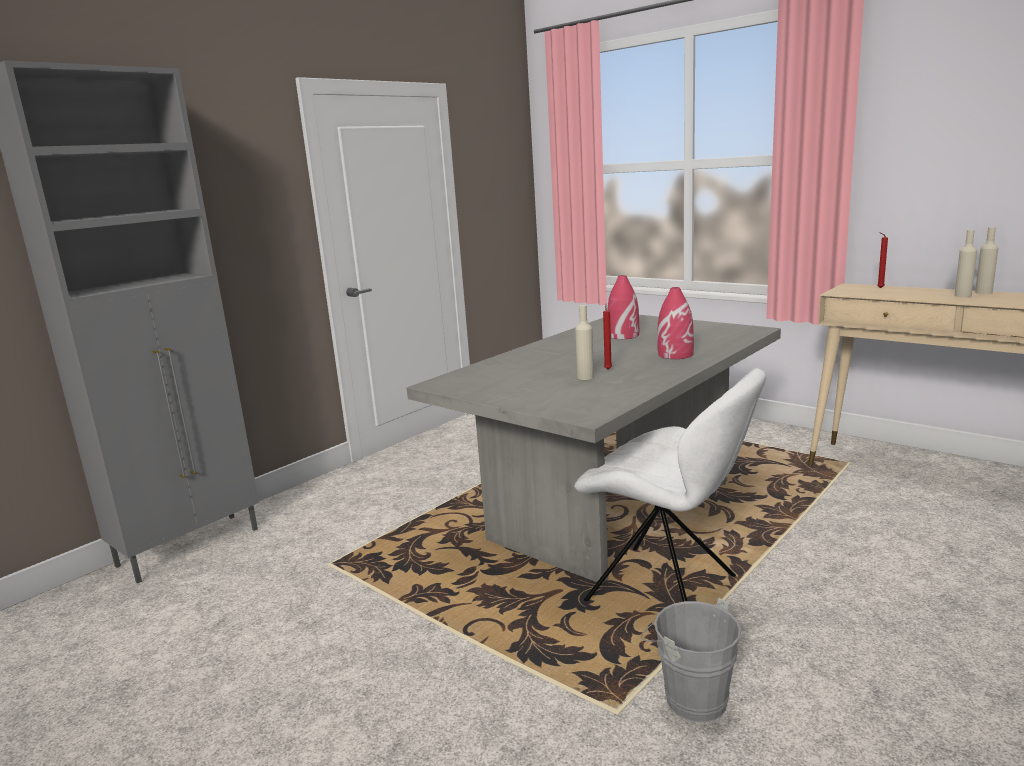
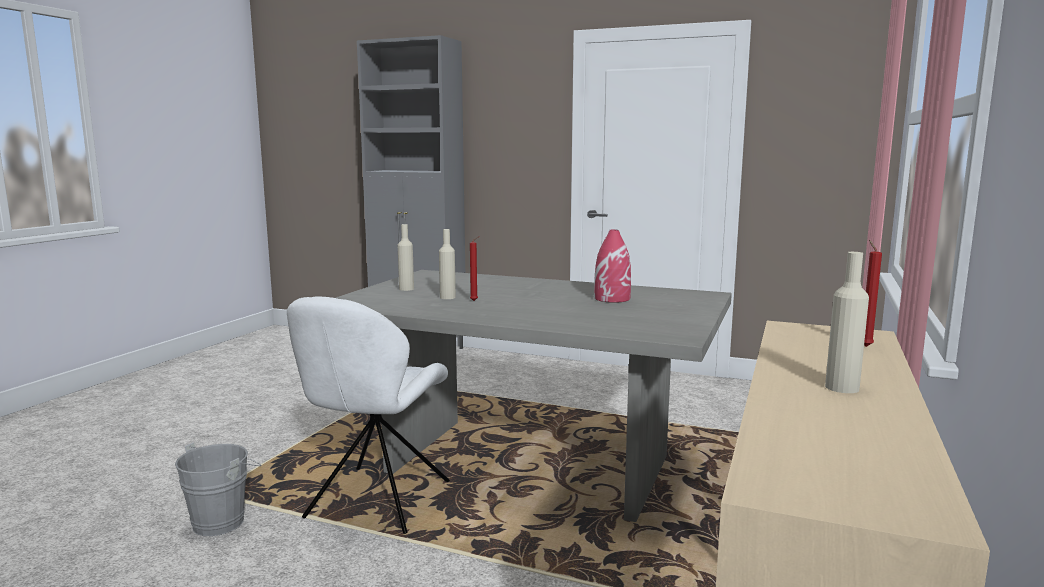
camera: 70 degrees right, 5 degrees down
(675, 354) = (536, 314): red vase -> none
(983, 292) = (899, 404): beige bottle -> beige bottle (406, 289)

